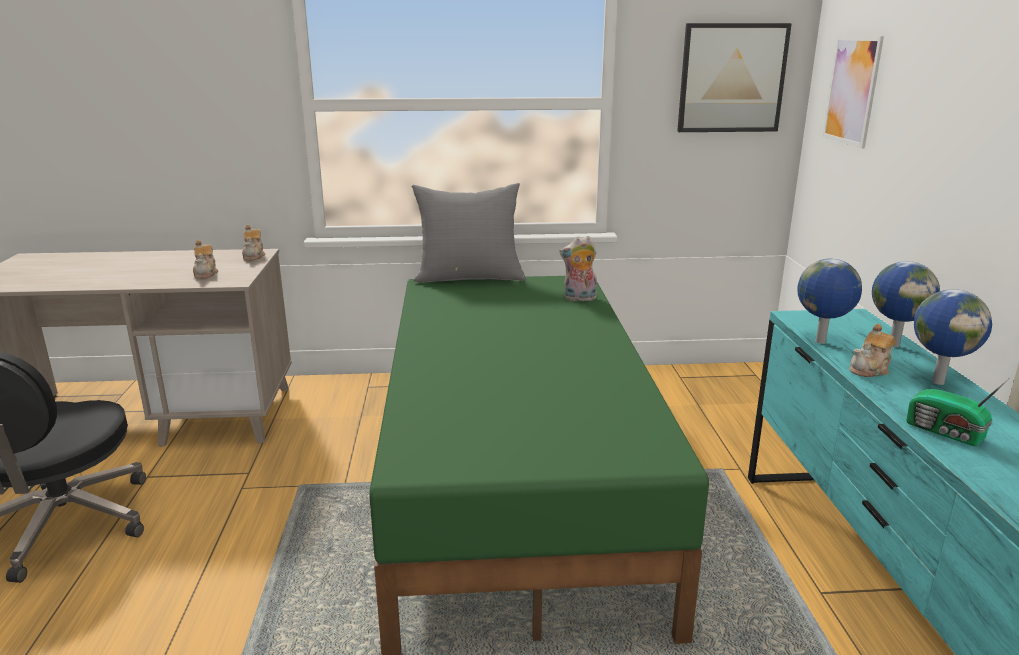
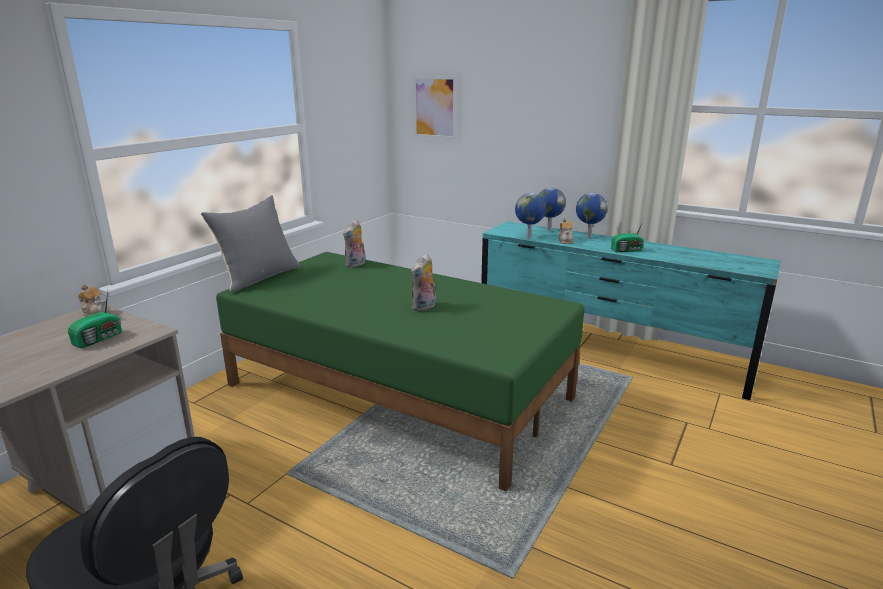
camera: 55 degrees left, 0 degrees up
(206, 273) = (100, 339): teapot -> radio
(510, 371) = (424, 307): none -> plush toy
(732, 78) = (358, 104): picture -> none

